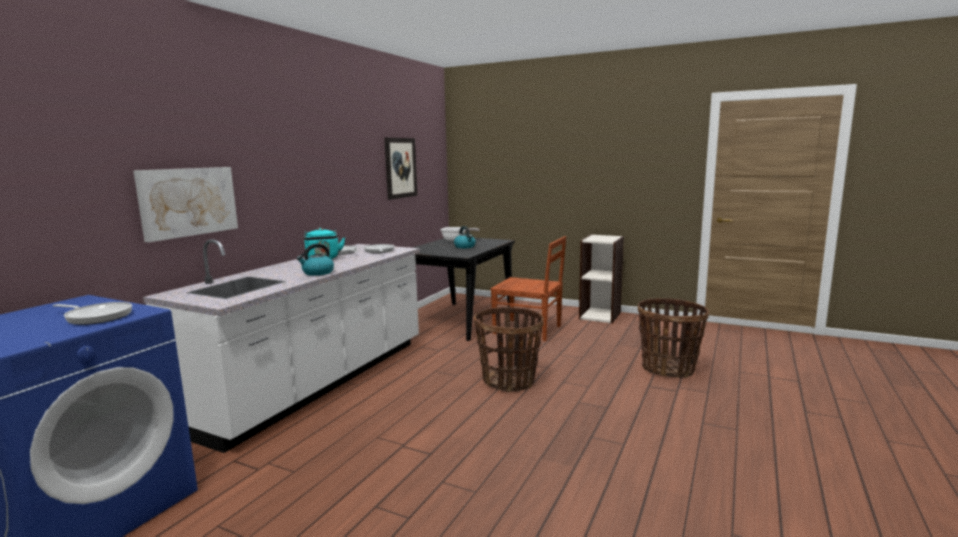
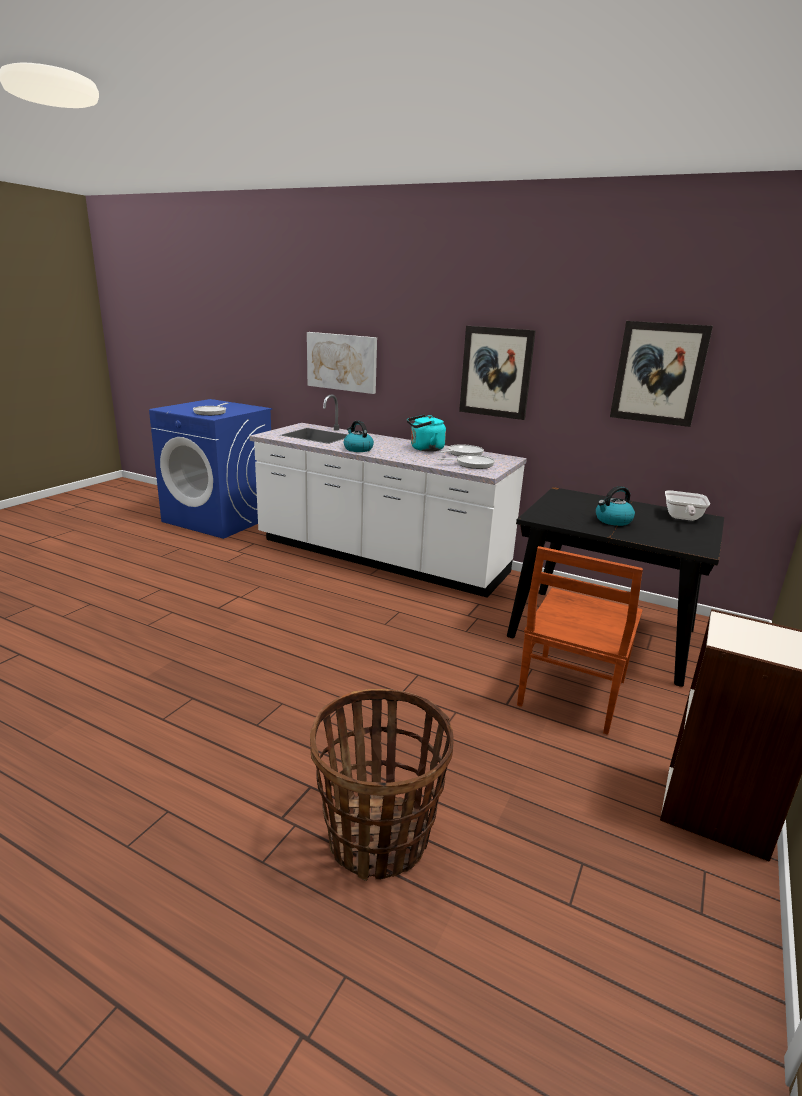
camera: 90 degrees right, 10 degrees up
(328, 183) = (496, 372): none -> picture
(509, 381) = (360, 657): basket -> none

